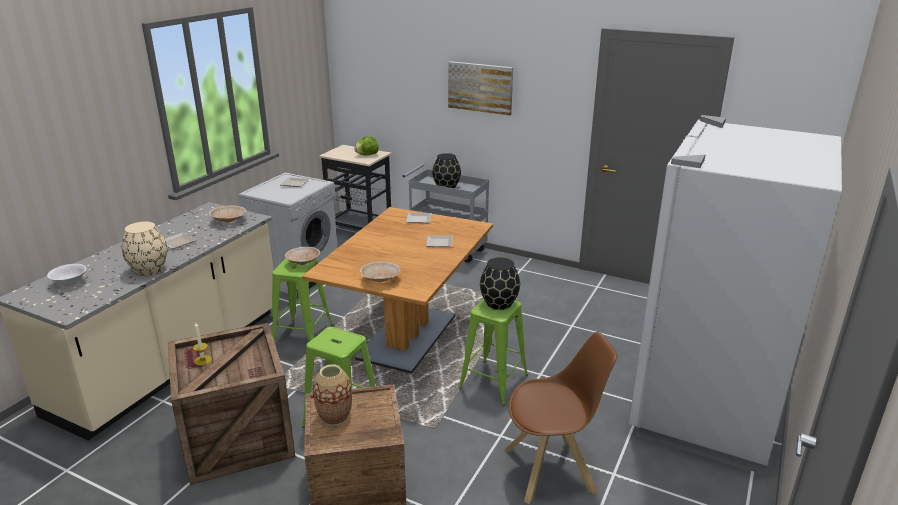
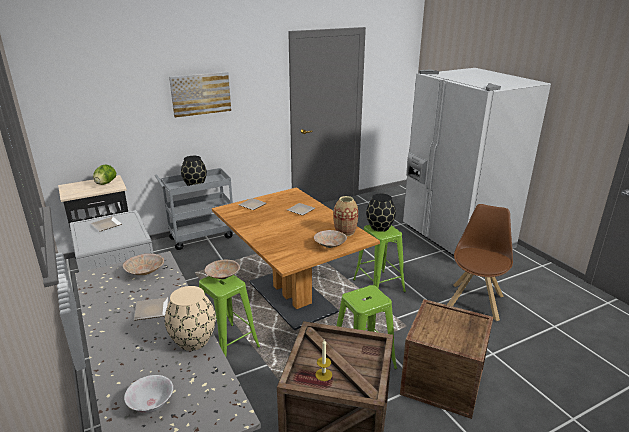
camera: 55 degrees left, 0 degrees up
(334, 416) = (441, 335): vase -> vase (345, 232)

